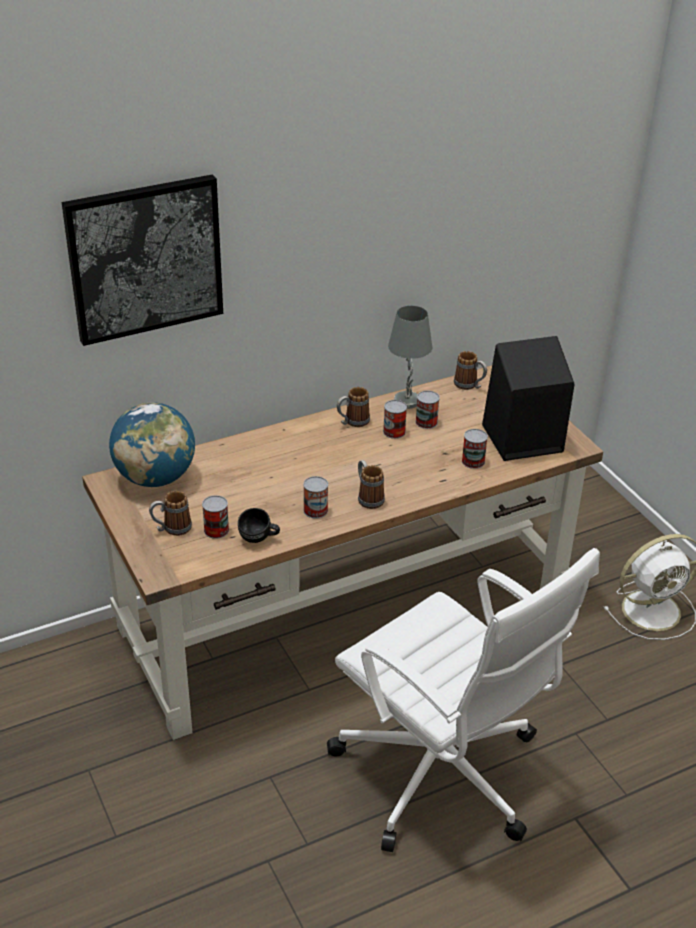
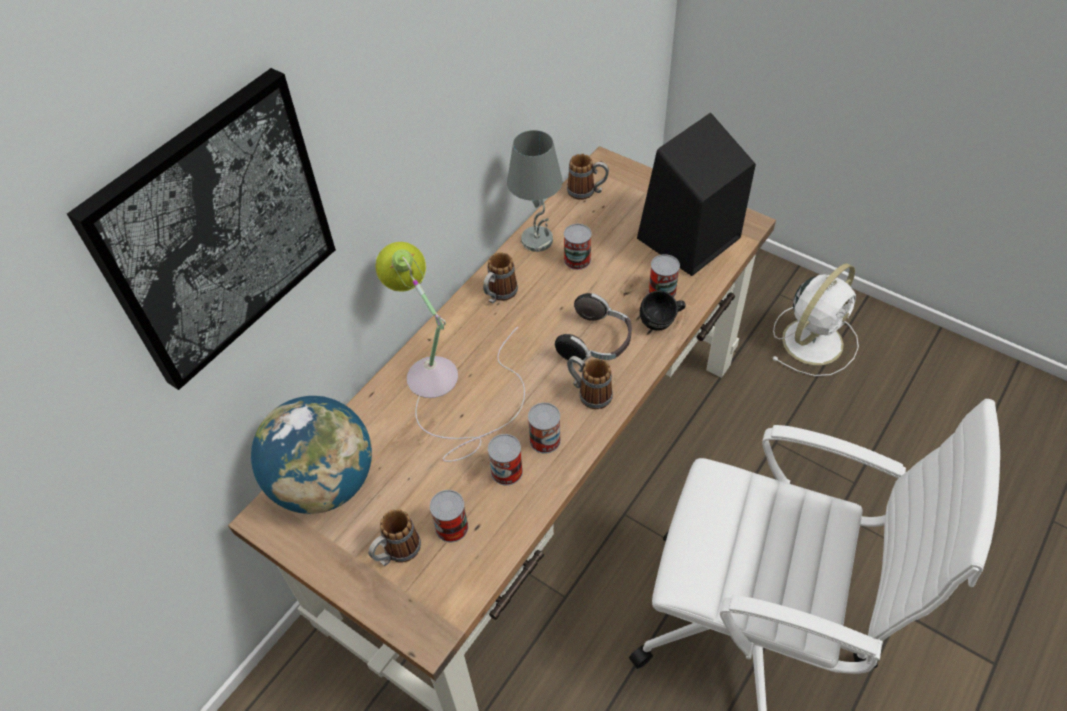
camera: 25 degrees left, 15 degrees up
(259, 539) = (510, 515): black mug -> black mug (662, 322)
(276, 459) = (449, 386): none -> table lamp
(394, 432) = (552, 288): can -> can (506, 471)
(398, 473) = (596, 343): none -> headphones

